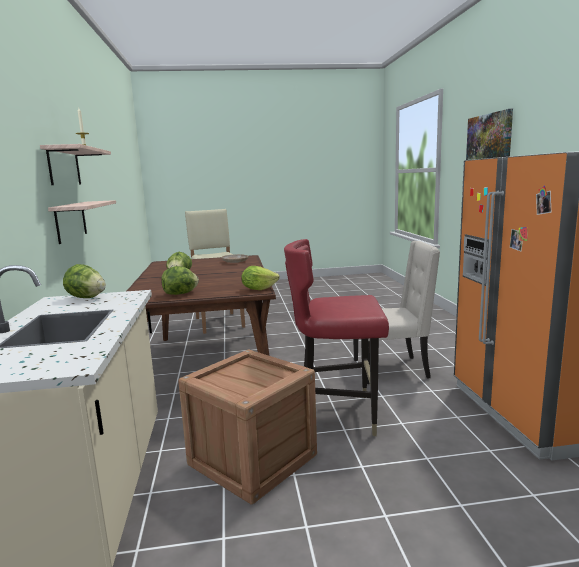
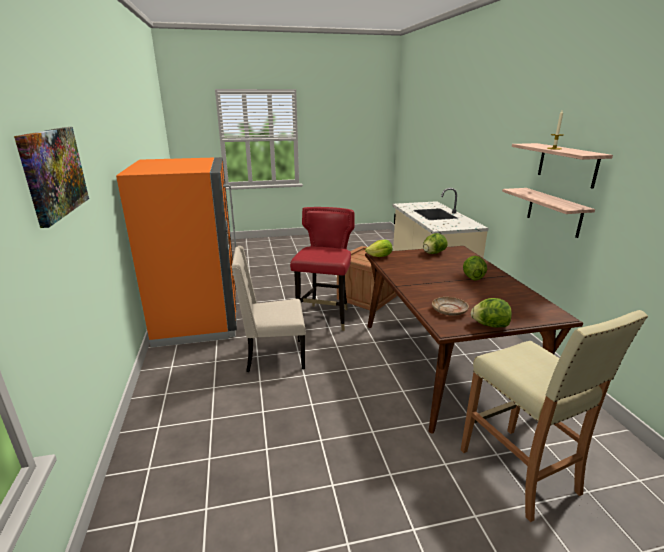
camera: 175 degrees right, 10 degrees up
(86, 298) = (459, 226): lettuce -> lettuce (489, 325)
(337, 415) = (325, 318): red chair -> red chair turned 75 degrees counterclockwise

